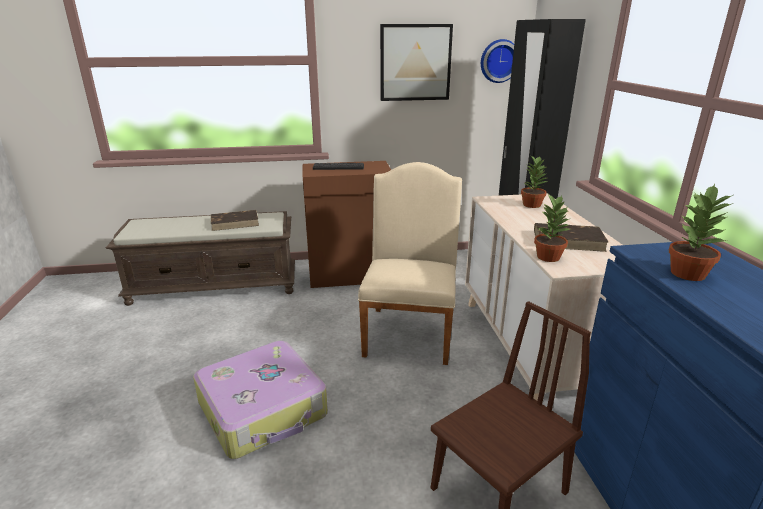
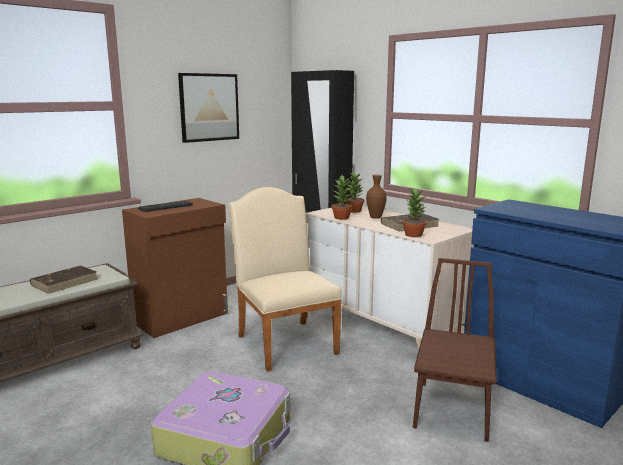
camera: 35 degrees left, 10 degrees down
(498, 61) = (271, 105): wall clock -> none
(542, 219) = (375, 217): none -> brown vase
(688, 274) = (529, 212): potted plant -> potted plant (342, 217)

